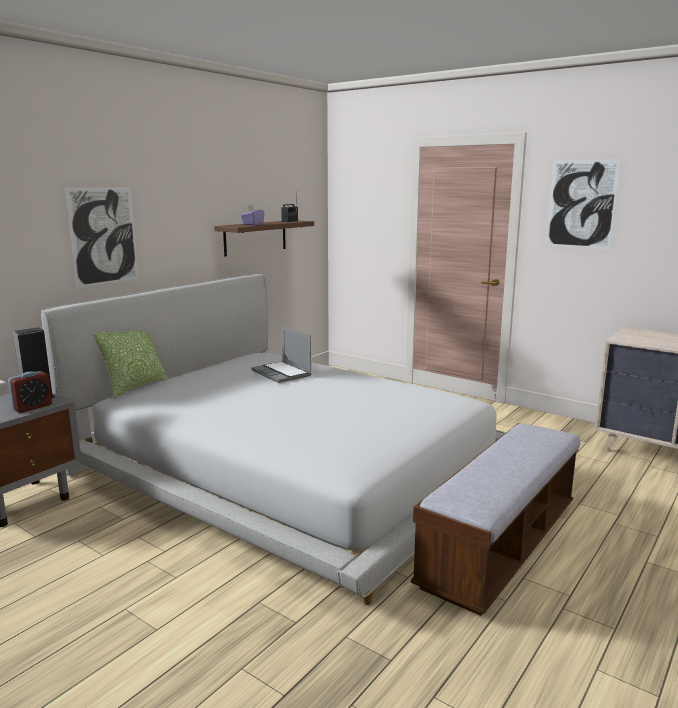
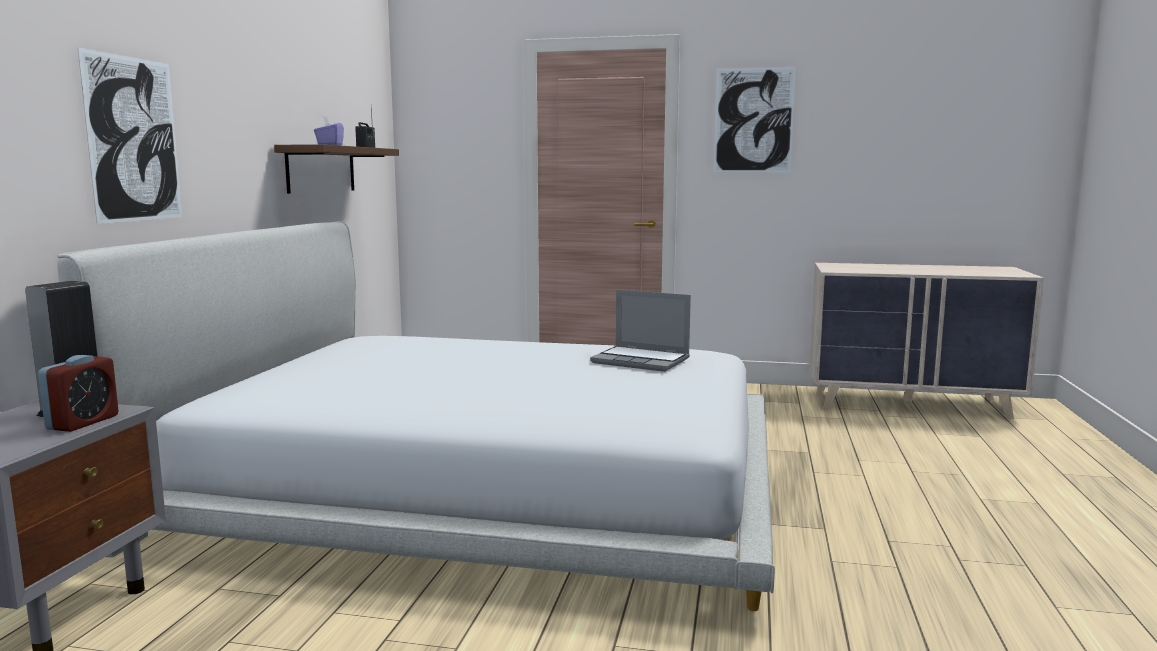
camera: 25 degrees left, 5 degrees down
(135, 386) = (214, 389): pillow -> none
(282, 373) = (437, 350): laptop -> laptop (642, 361)
(500, 545) = (829, 515): bench -> none

